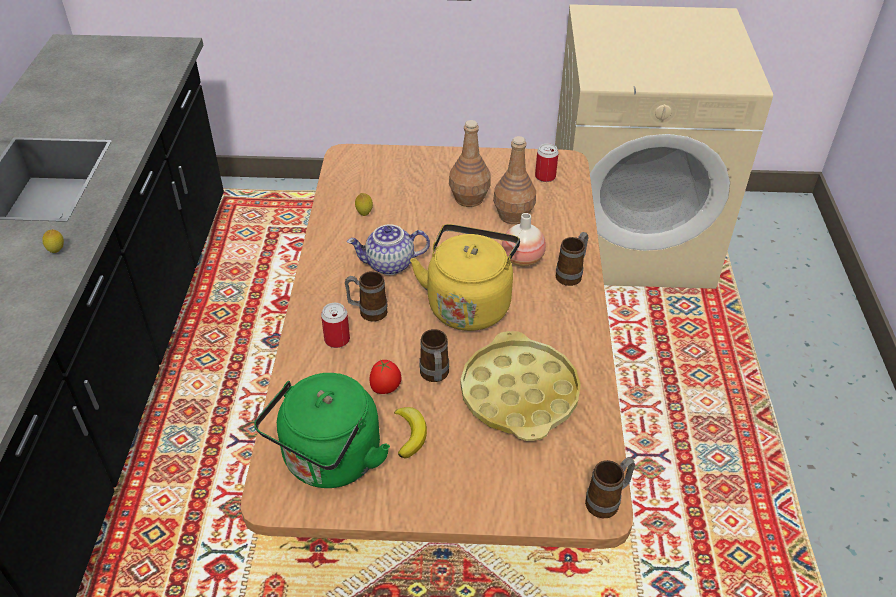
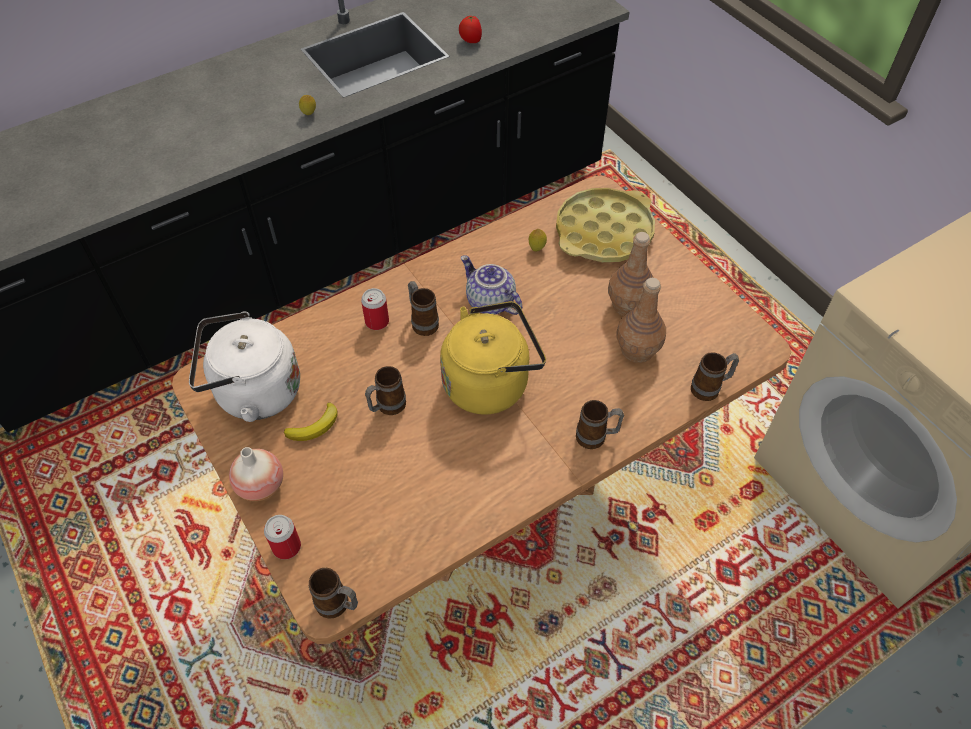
camera: 55 degrees right, 10 degrees up
(329, 462) = (253, 392): green kettle -> white kettle
(386, 389) = (349, 383): tomato -> tomato (470, 41)
(519, 393) = (412, 477): yellow tray -> yellow tray (604, 232)
(522, 259) = (582, 389): vase -> vase (260, 485)
(545, 176) = (720, 343): can -> can (286, 546)
(578, 201) = (710, 388): none -> mug

